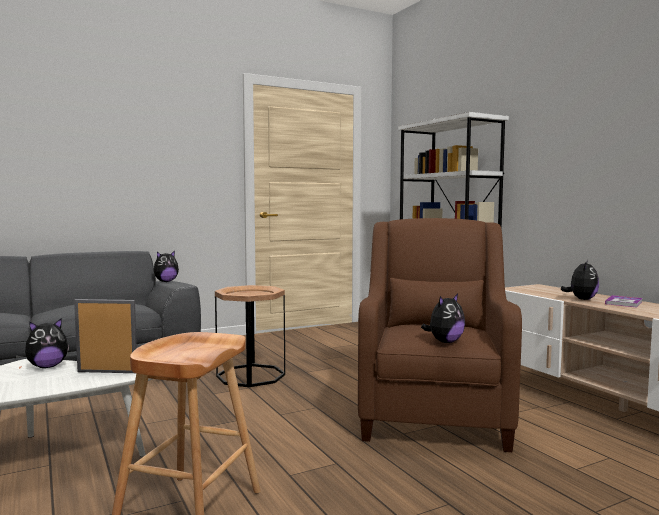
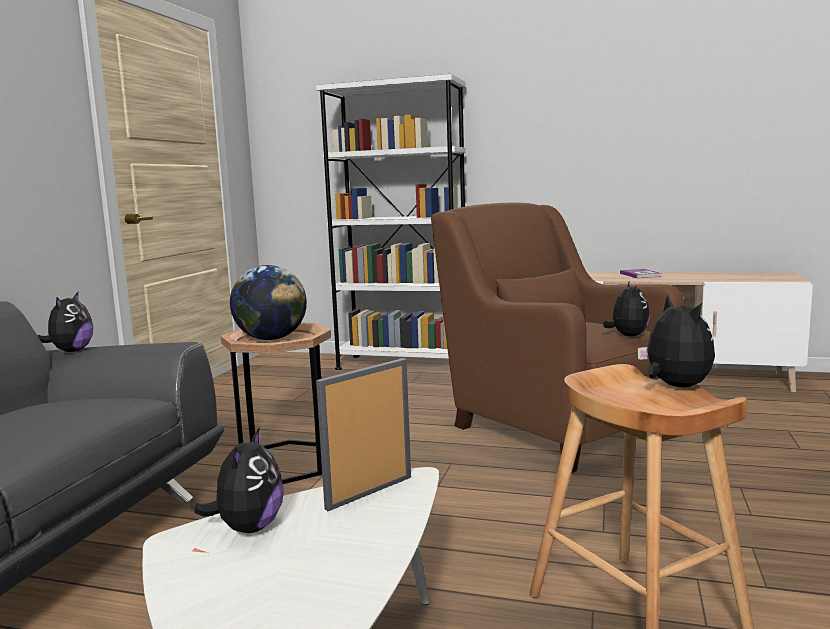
camera: 45 degrees left, 5 degrees up
(248, 294) = (271, 339): none -> globe
(581, 299) = (608, 277): plush toy -> plush toy (674, 386)

